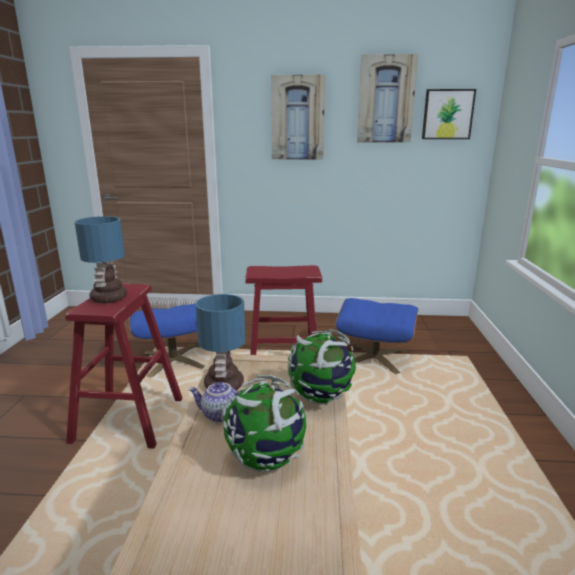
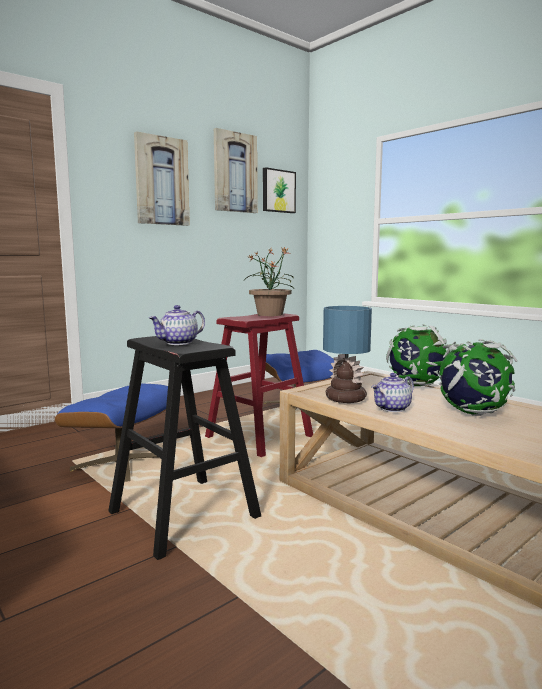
camera: 45 degrees left, 10 degrees down
(109, 298) = (178, 343): table lamp -> teapot
(129, 419) = (183, 514): red stool -> black stool
(299, 270) = (270, 314): none -> potted plant

